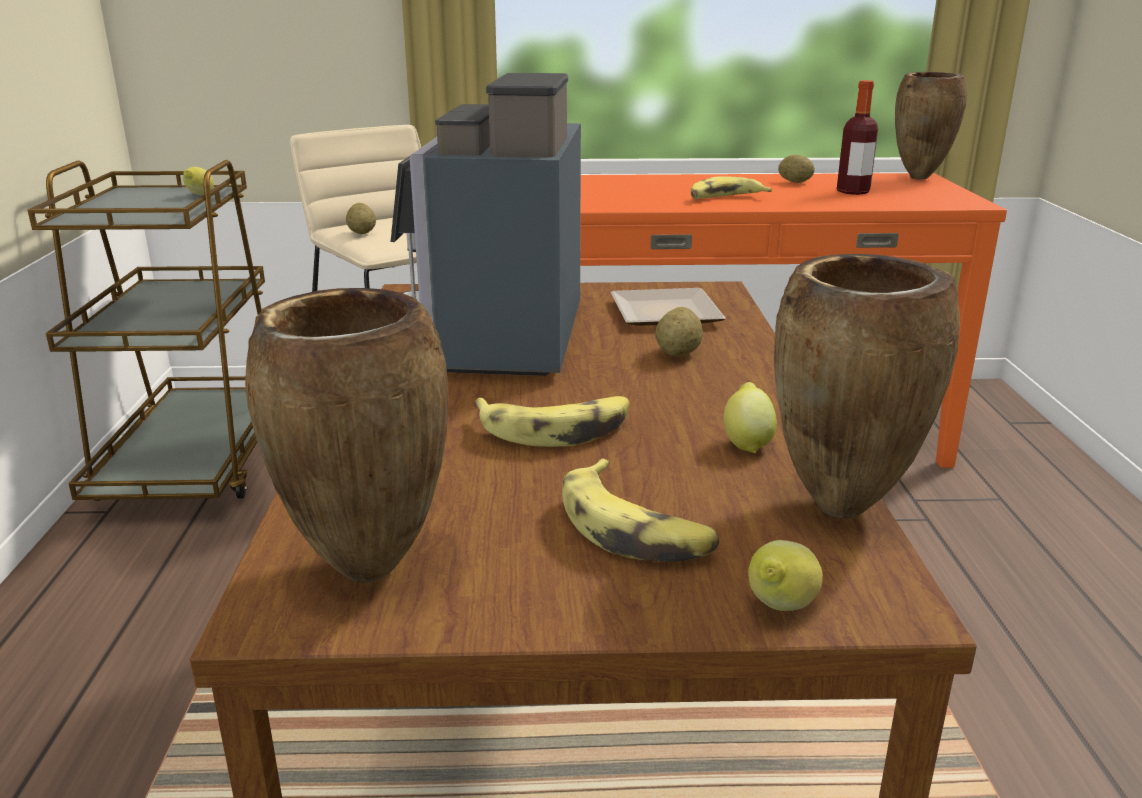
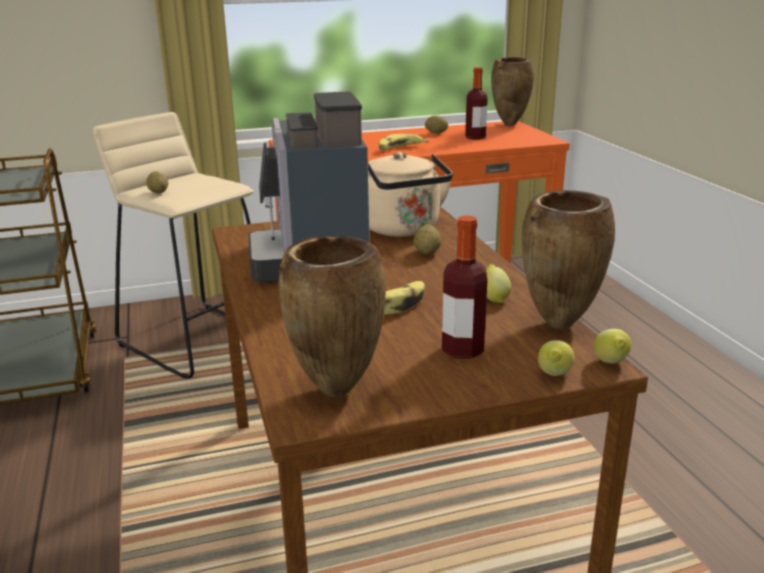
camera: 15 degrees left, 0 degrees up
(199, 195) = (28, 175): lemon -> lemon (611, 363)
(635, 529) = (462, 350): banana -> bottle
(662, 314) = (403, 229): plate -> beige kettle

